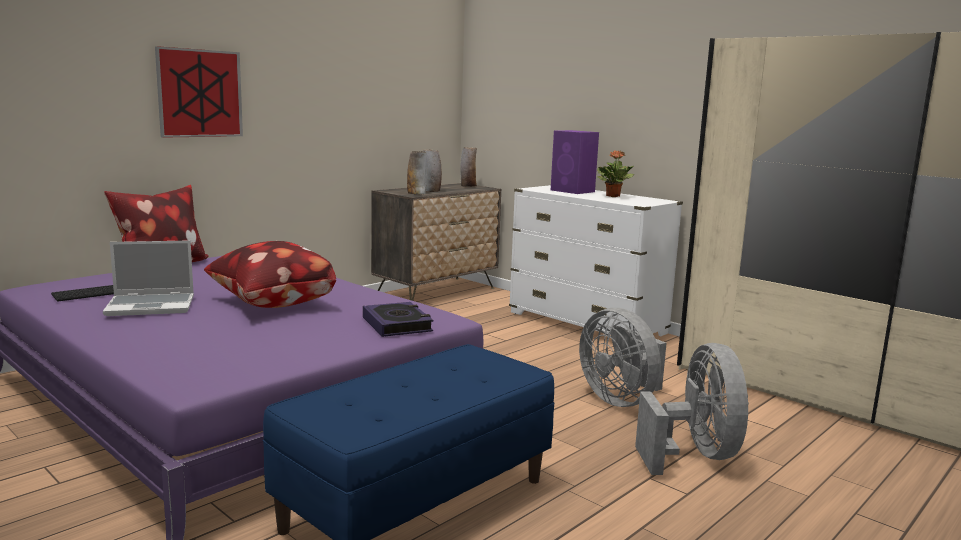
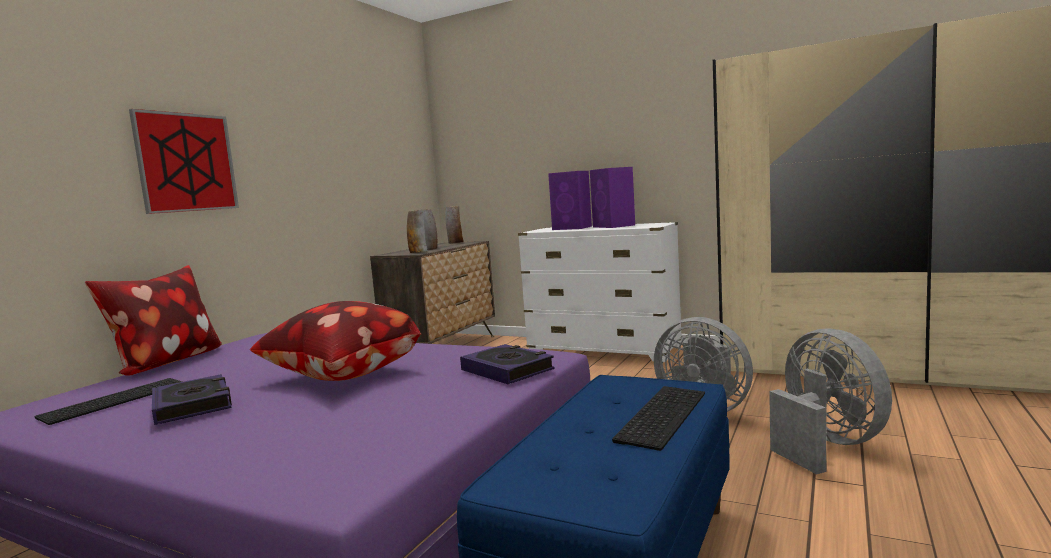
camera: 15 degrees left, 5 degrees down
(152, 306) = (192, 405): laptop -> book
(466, 385) = (660, 415): none -> keyboard
(613, 196) = (614, 226): potted plant -> purple speaker

